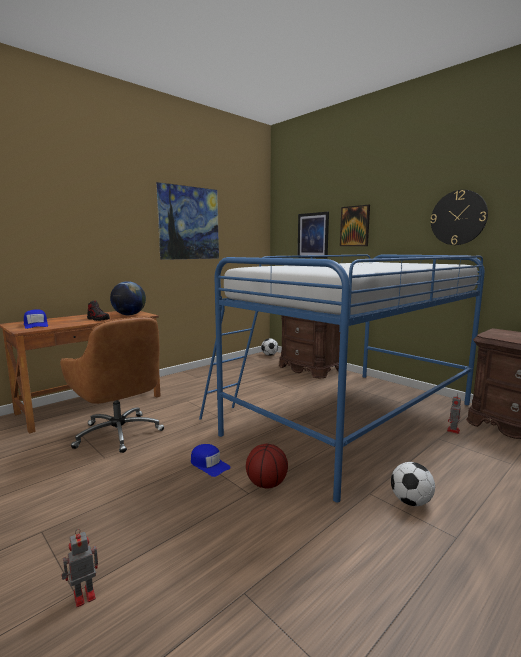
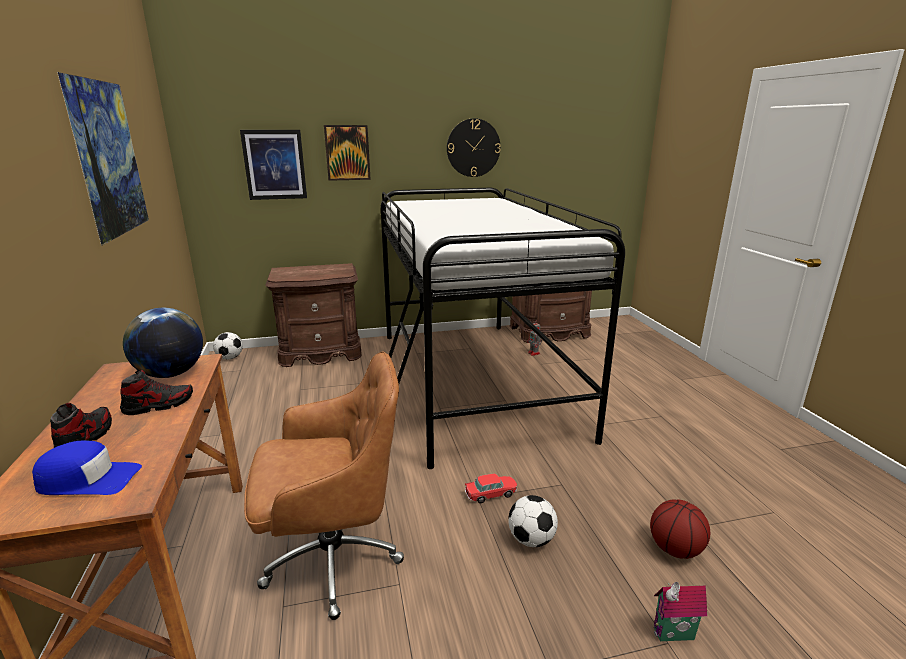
camera: 60 degrees left, 10 degrees up
(66, 319) = (86, 439): none -> shoe
(83, 596) = (674, 636): toy robot -> toy house
(209, 464) = (491, 494): blue cap -> toy car
(267, 484) = (553, 469): basketball -> basketball (675, 549)
(350, 418) = (471, 382): blue bed -> black bed
(410, 501) = (616, 413): football -> football (531, 540)

